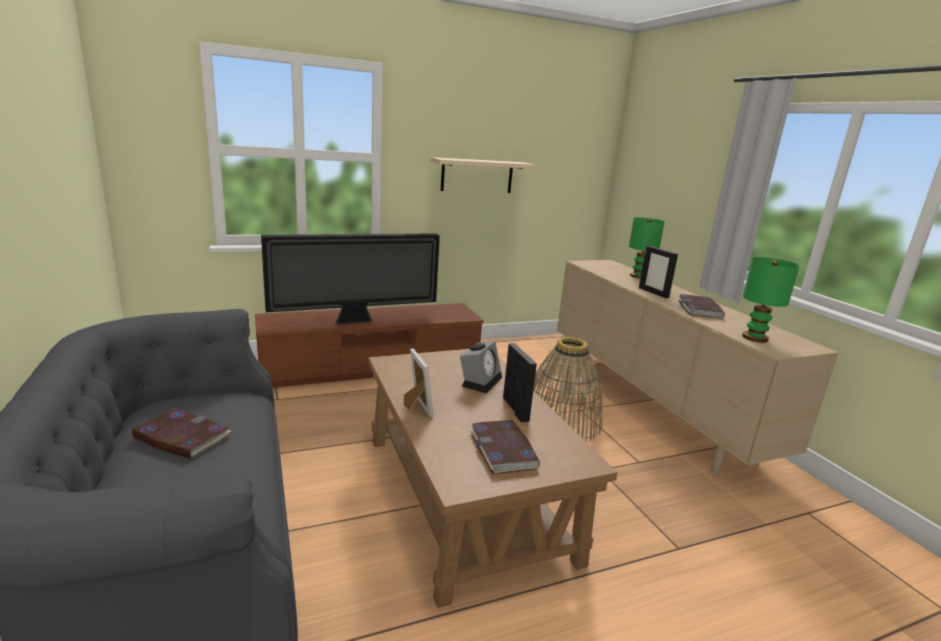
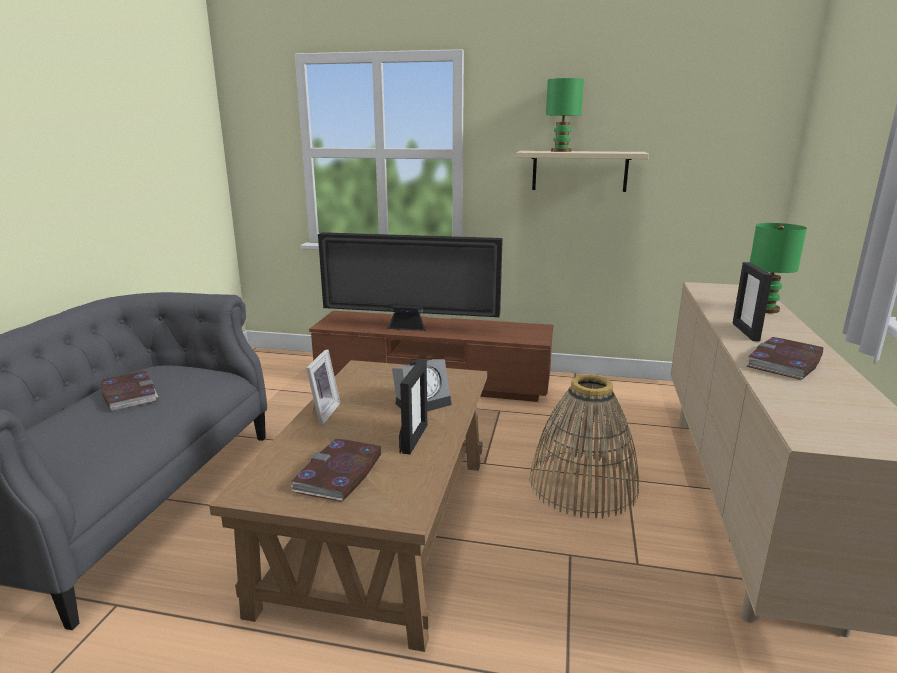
camera: 35 degrees right, 0 degrees up
(755, 338) = (810, 415): green table lamp -> green table lamp (561, 151)

